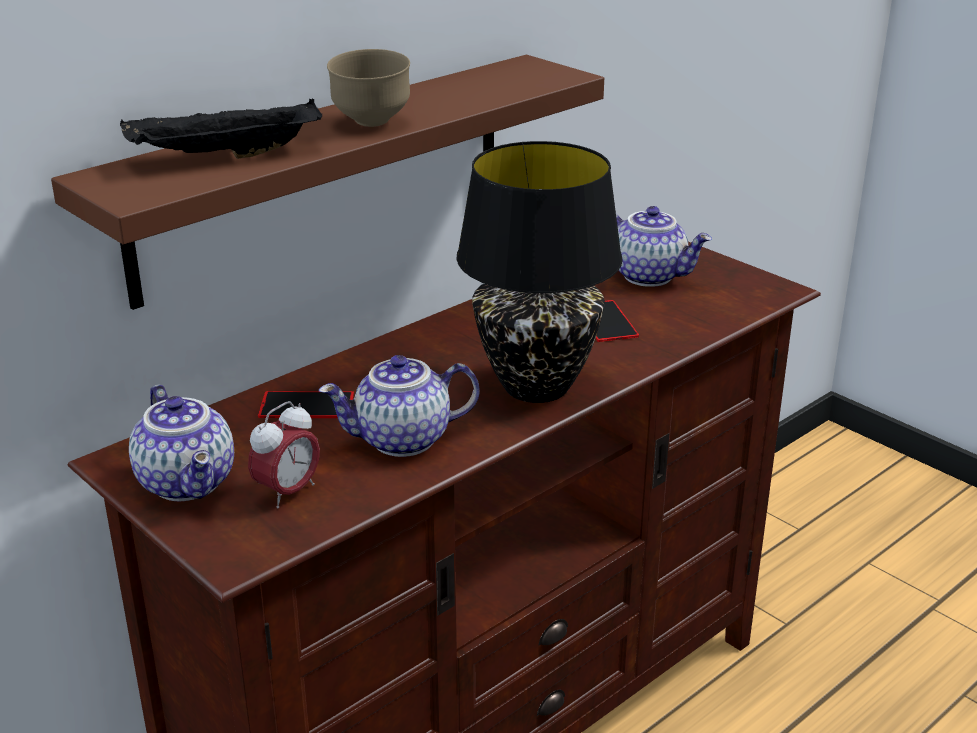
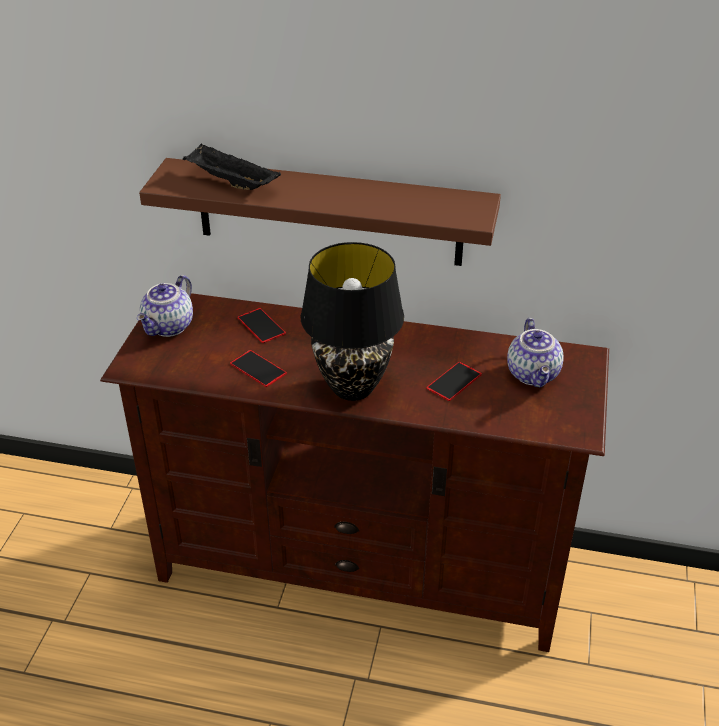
camera: 55 degrees right, 10 degrees up
(287, 492) = (185, 357): alarm clock -> none
(371, 123) = (319, 197): brown bowl -> none
(402, 441) = (258, 368): teapot -> phone

